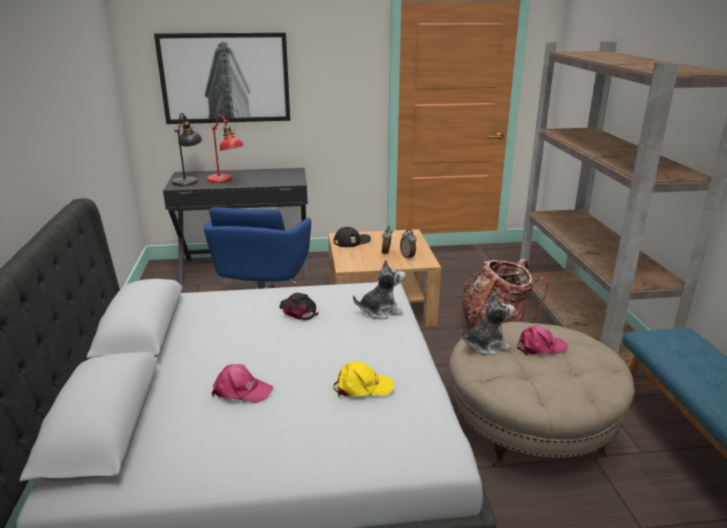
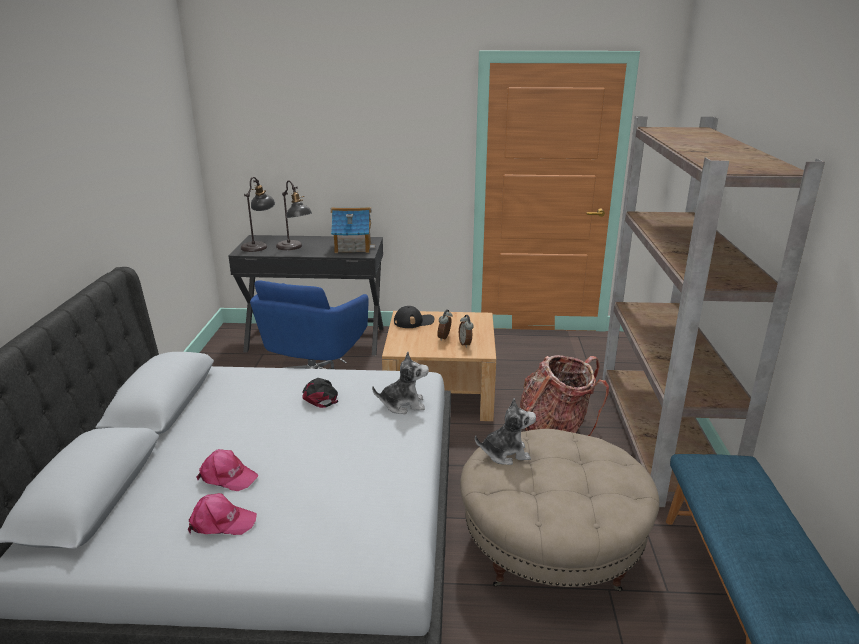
camera: 10 degrees right, 0 degrees up
(225, 78) = (302, 141): picture -> none
(226, 181) = (295, 249): red table lamp -> grey table lamp
(281, 177) = (352, 247): none -> toy house
(362, 387) = (345, 486): yellow cap -> none
(540, 347) = (563, 461): pink cap -> pink cap (221, 522)

